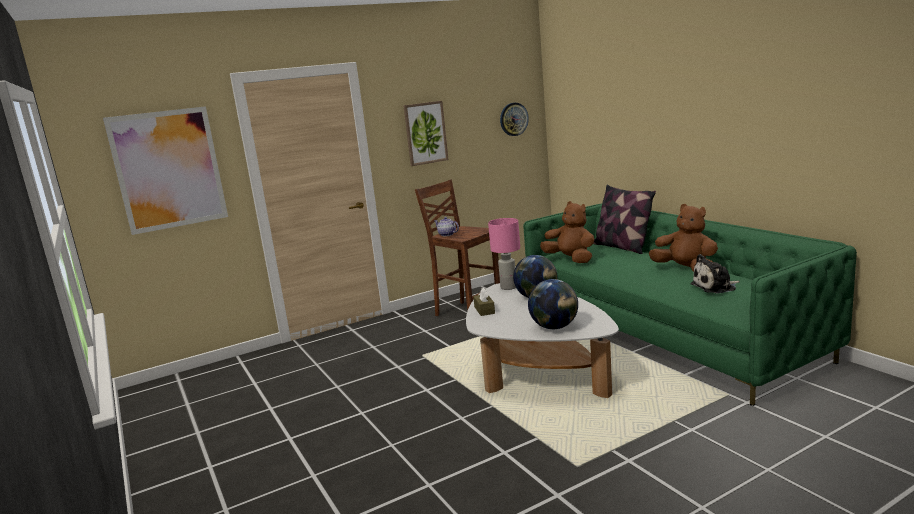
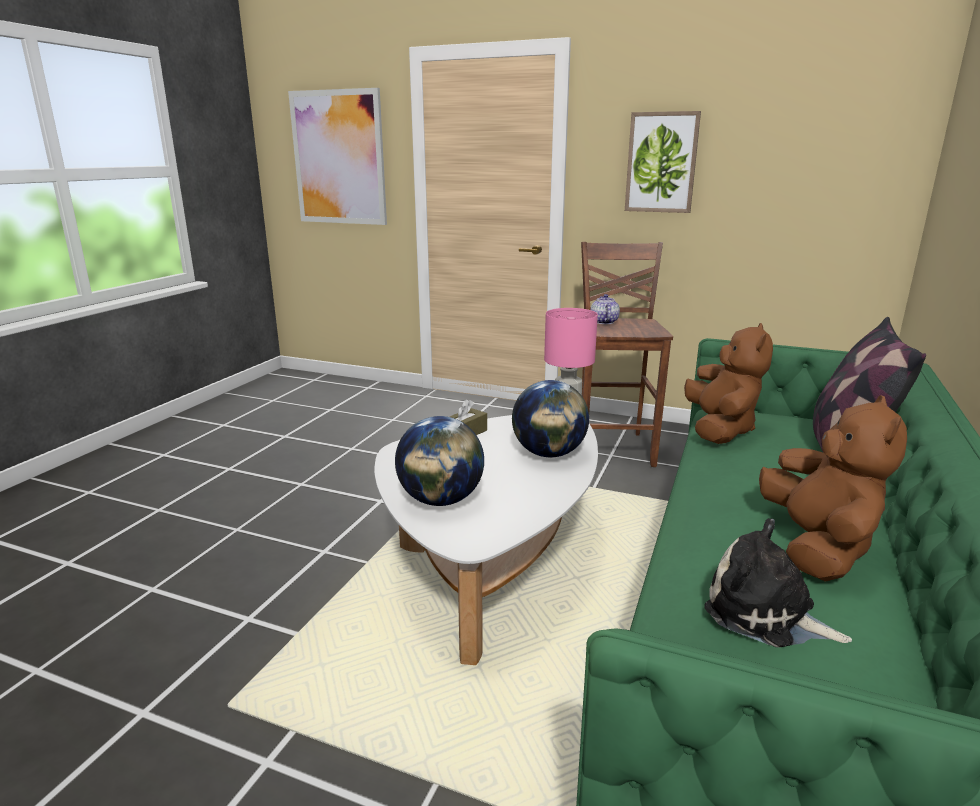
camera: 50 degrees right, 5 degrees up
(513, 119) = (850, 163): wall clock -> none

